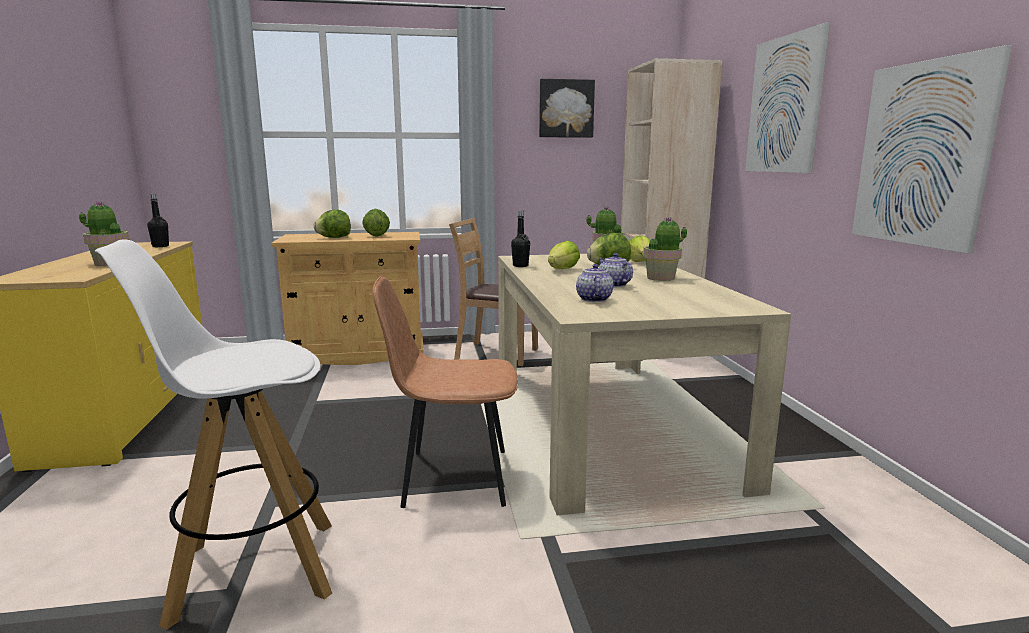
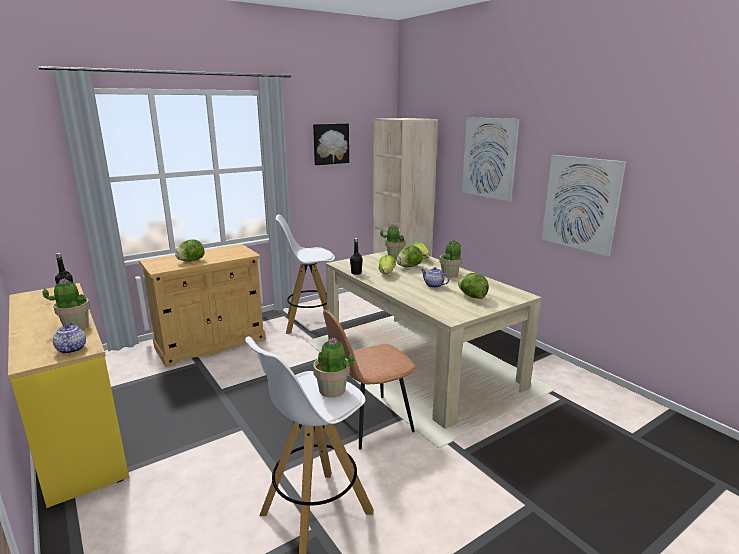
camera: 25 degrees left, 5 degrees up
(264, 360) = (332, 390): none -> potted plant
(376, 236) = (221, 254): lettuce -> lettuce (472, 296)
(495, 354) = (309, 323): brown chair -> white stool
(593, 299) = (440, 301): teapot -> teapot (71, 349)

